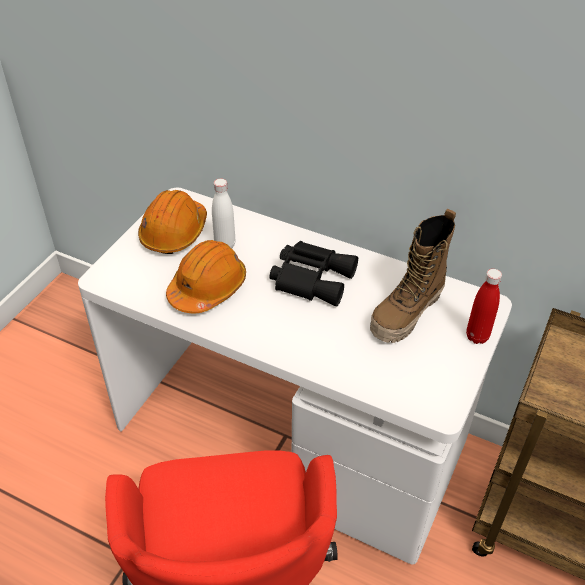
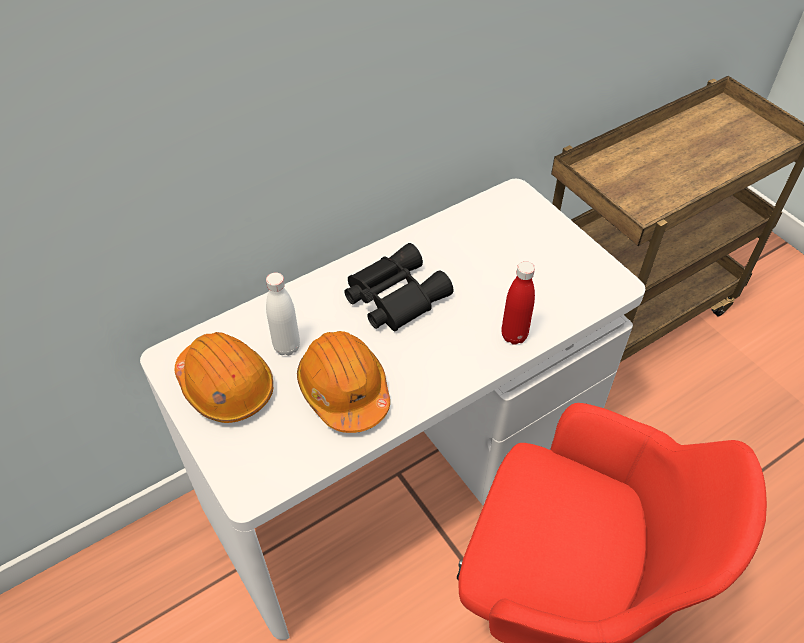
camera: 60 degrees left, 5 degrees up
(407, 313) = (491, 250): boot -> none
(477, 336) = (547, 220): red bottle -> red bottle (514, 336)

